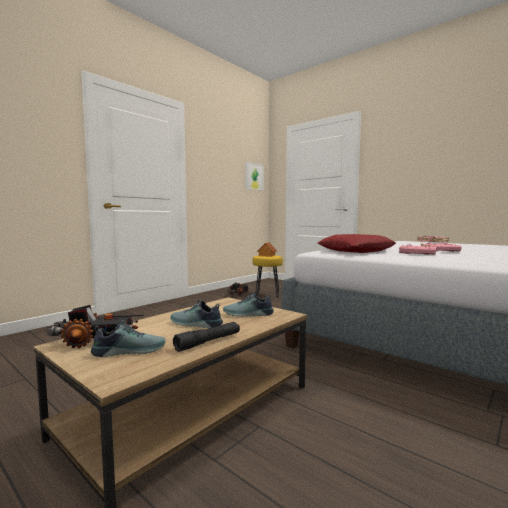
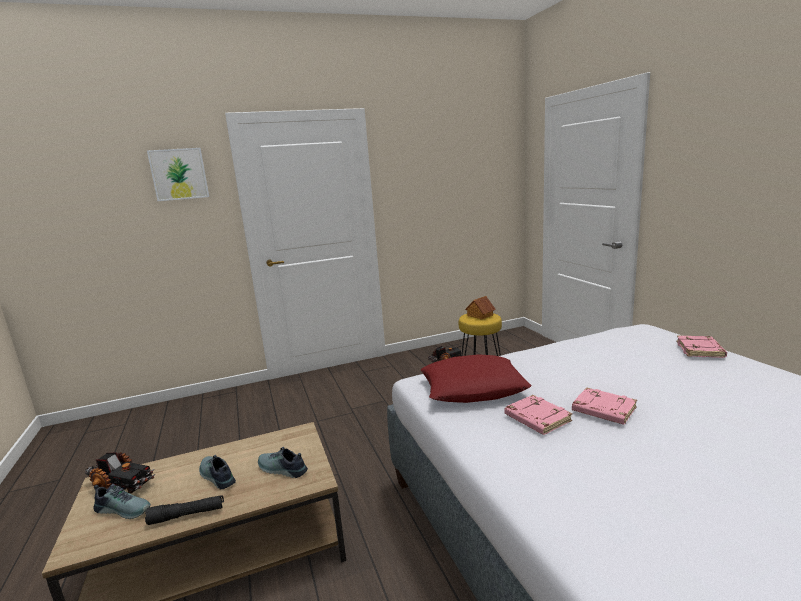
camera: 30 degrees right, 10 degrees up
(254, 176) = (493, 183): picture -> picture (179, 174)

